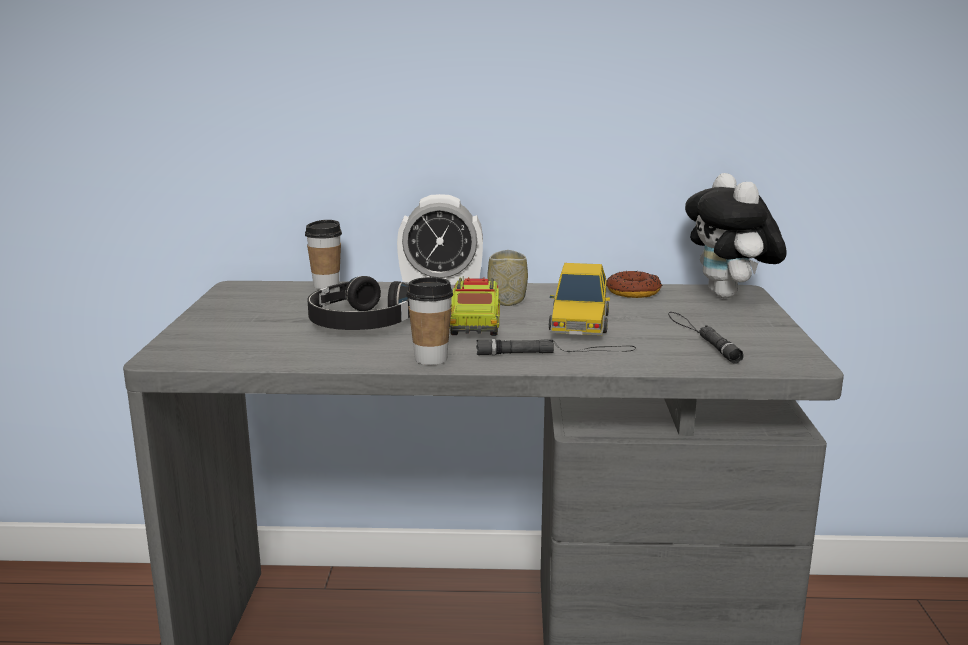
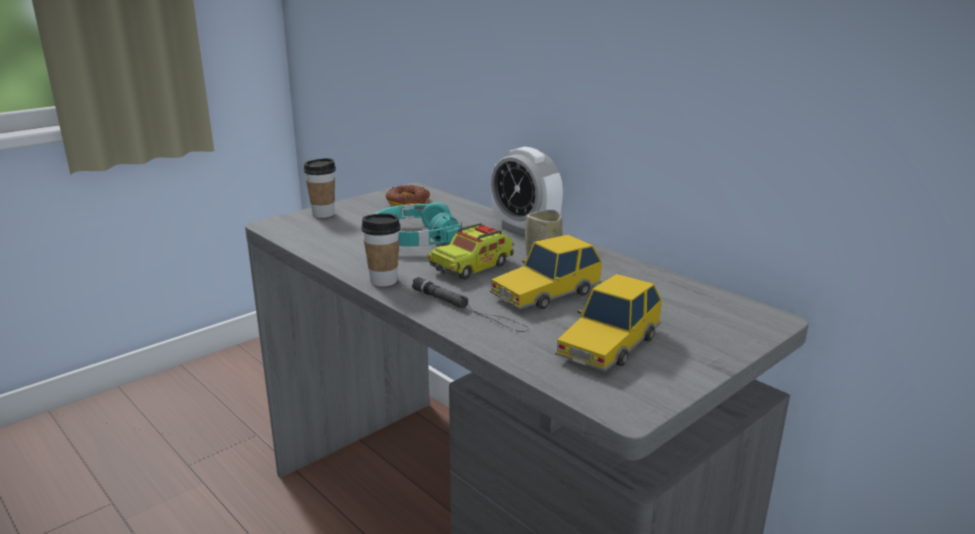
camera: 45 degrees right, 5 degrees up
(326, 286) = (460, 204): cup -> cup (323, 214)
(361, 322) = (413, 238): black headphones -> turquoise headphones
(633, 292) = (663, 283): donut -> donut (408, 202)
(701, 336) = (608, 344): black flashlight -> toy car
(729, 296) = (743, 320): plush toy -> none

